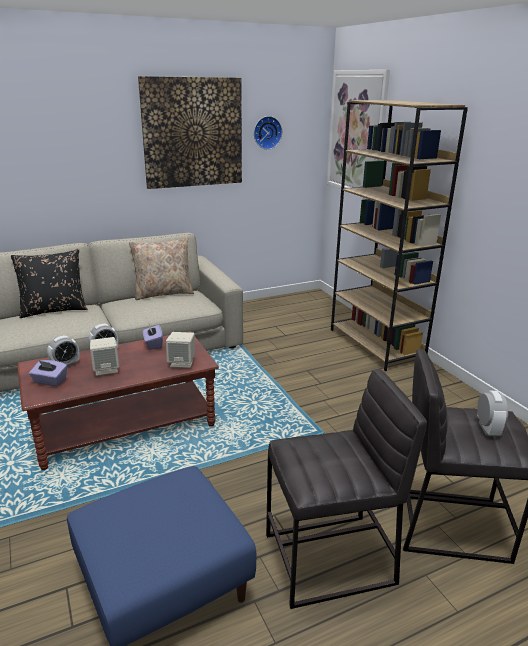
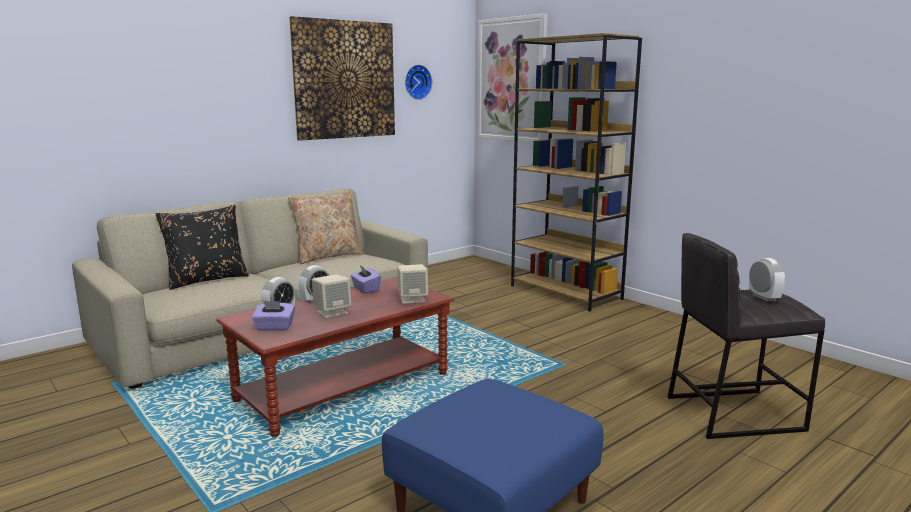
camera: 15 degrees left, 10 degrees down
(330, 559) = (645, 456): grey stool -> none

